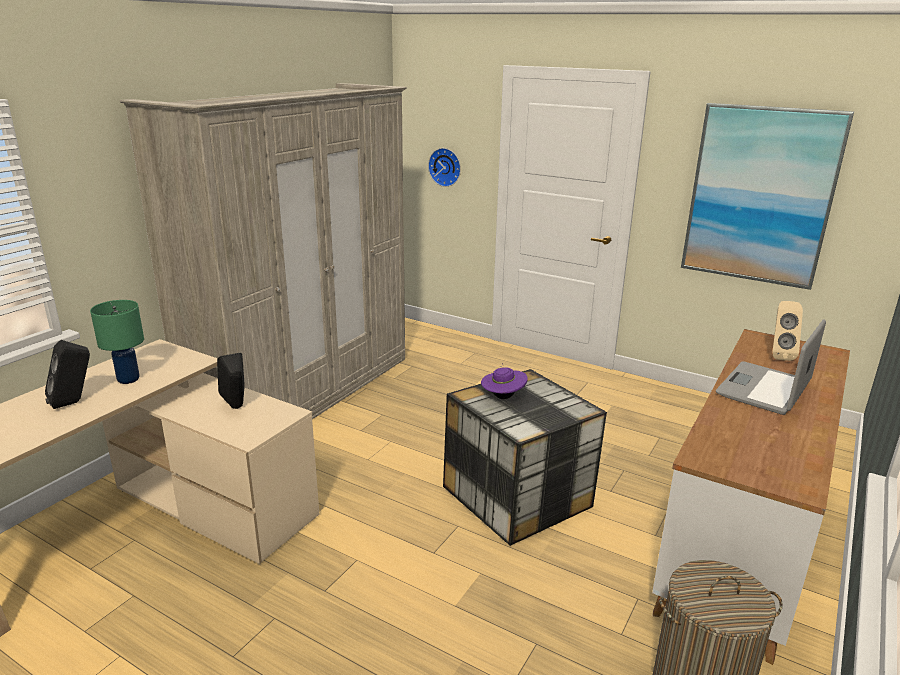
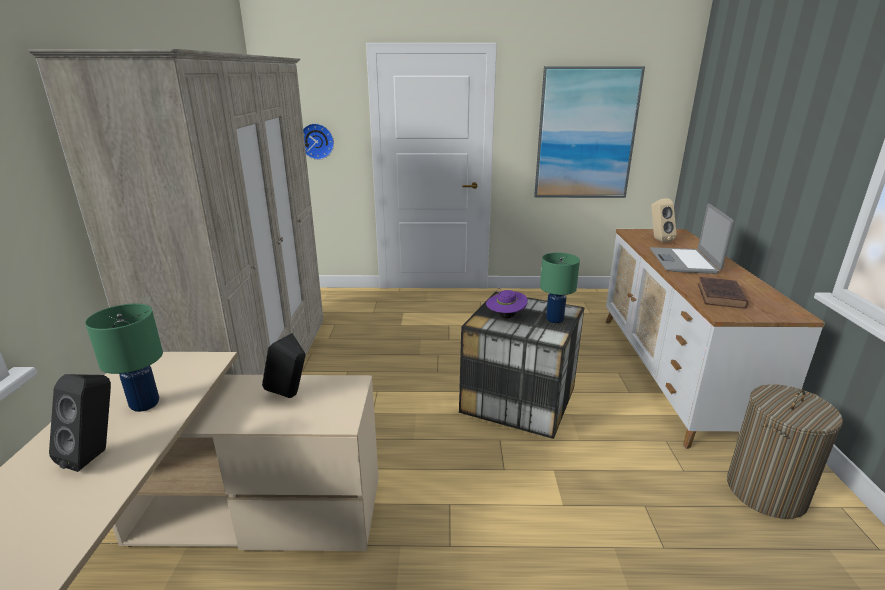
camera: 30 degrees left, 0 degrees up
(551, 415) = (555, 320): none -> green table lamp
(734, 441) = (721, 297): none -> brown book

